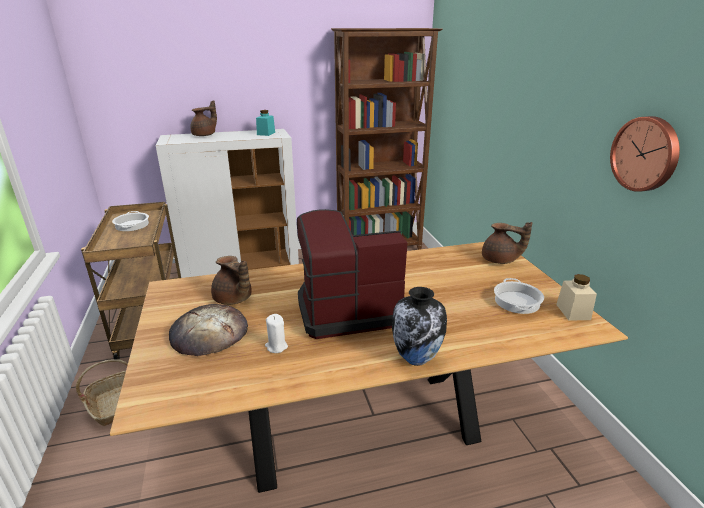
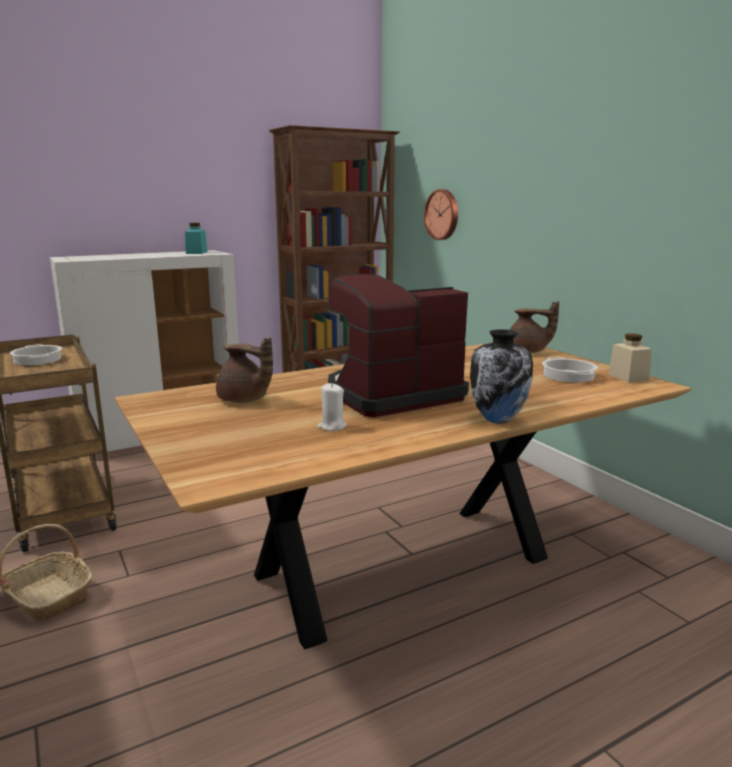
camera: 15 degrees left, 10 degrees down
(205, 135) = (115, 255): brown teapot -> none
(209, 333) = (237, 425): bread -> none
(646, 154) = (667, 209): wall clock -> wall clock (443, 214)

